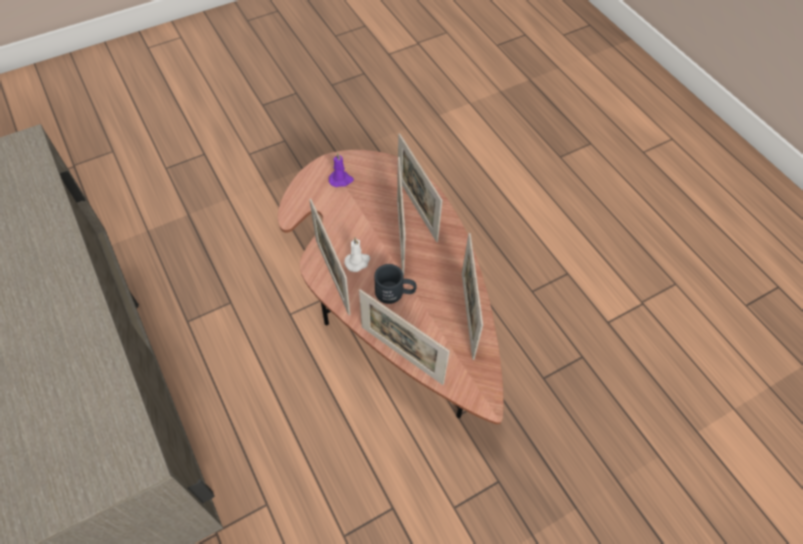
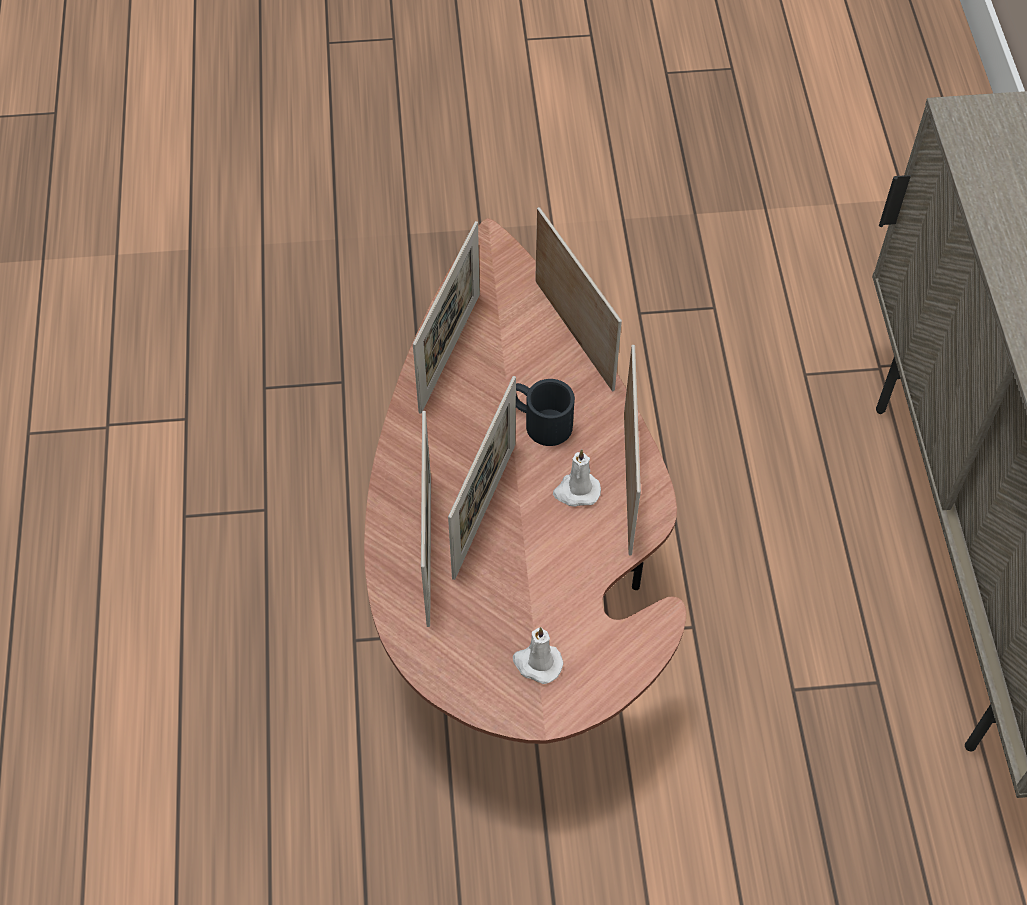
camera: 155 degrees left, 0 degrees up
(341, 180) = (537, 663): purple candle -> white candle

